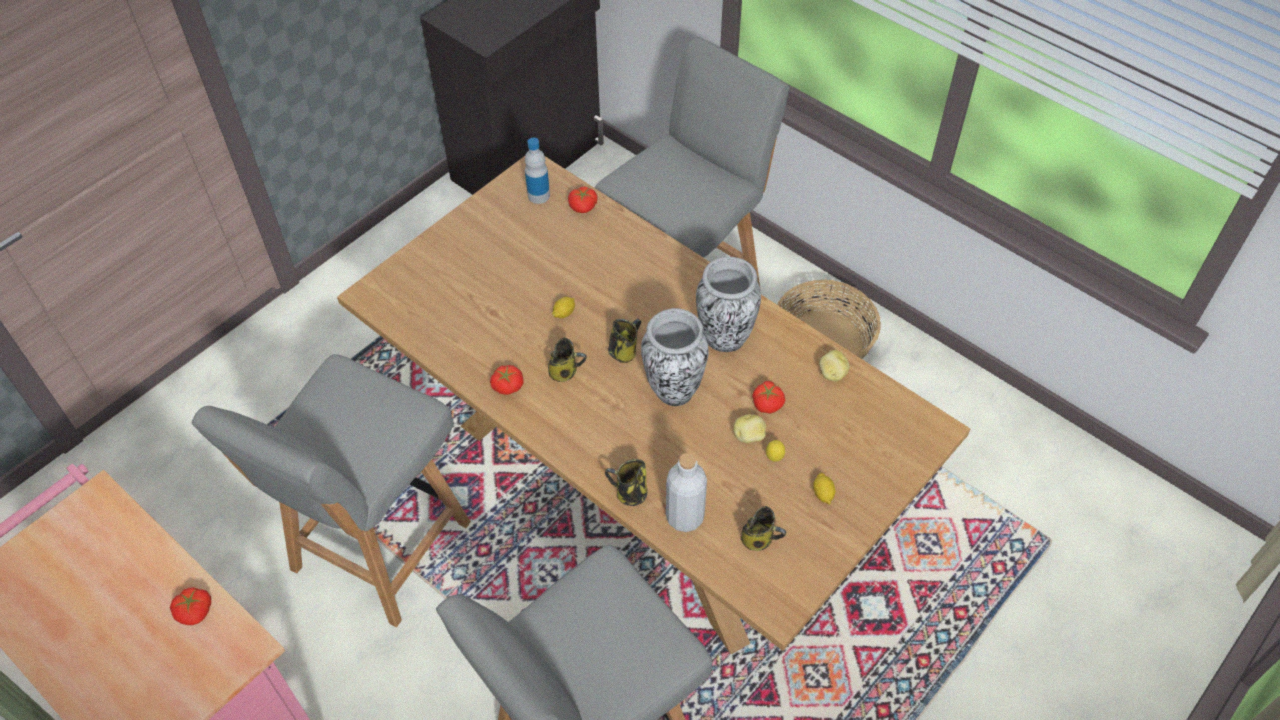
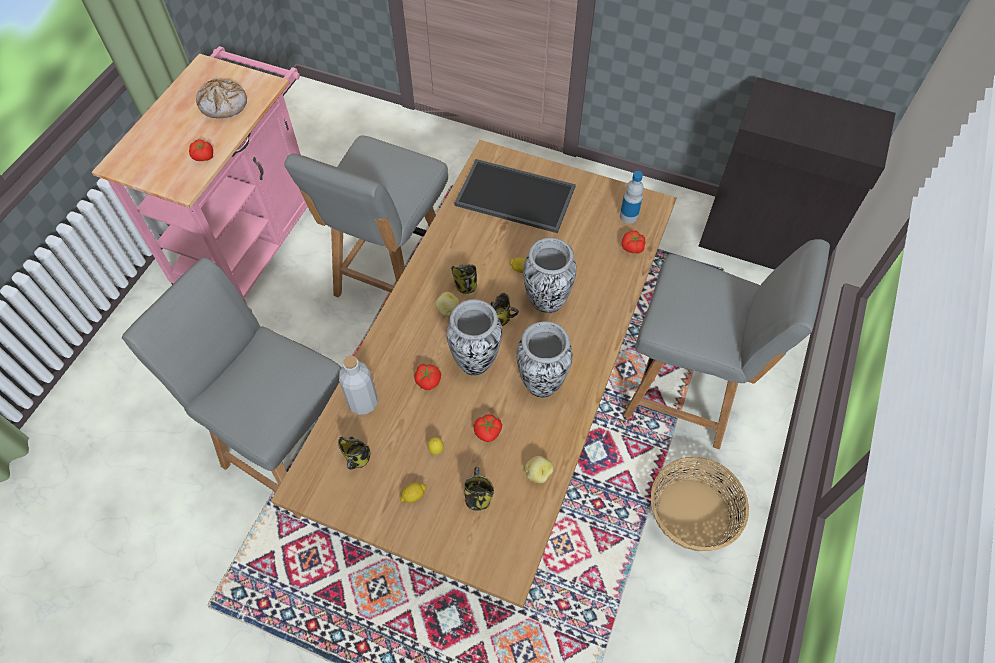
camera: 70 degrees right, 5 degrees up
(98, 566) = (224, 104): none -> bread
(378, 549) = (391, 279): grey chair -> grey chair turned 75 degrees counterclockwise
(452, 289) = (513, 197): none -> tray
(507, 385) = (441, 257): tomato -> tomato (428, 380)
(620, 302) = (546, 301): none -> vase
(629, 494) = (372, 361): mug -> mug (477, 497)
(749, 436) = (451, 427): potato -> potato (447, 310)

